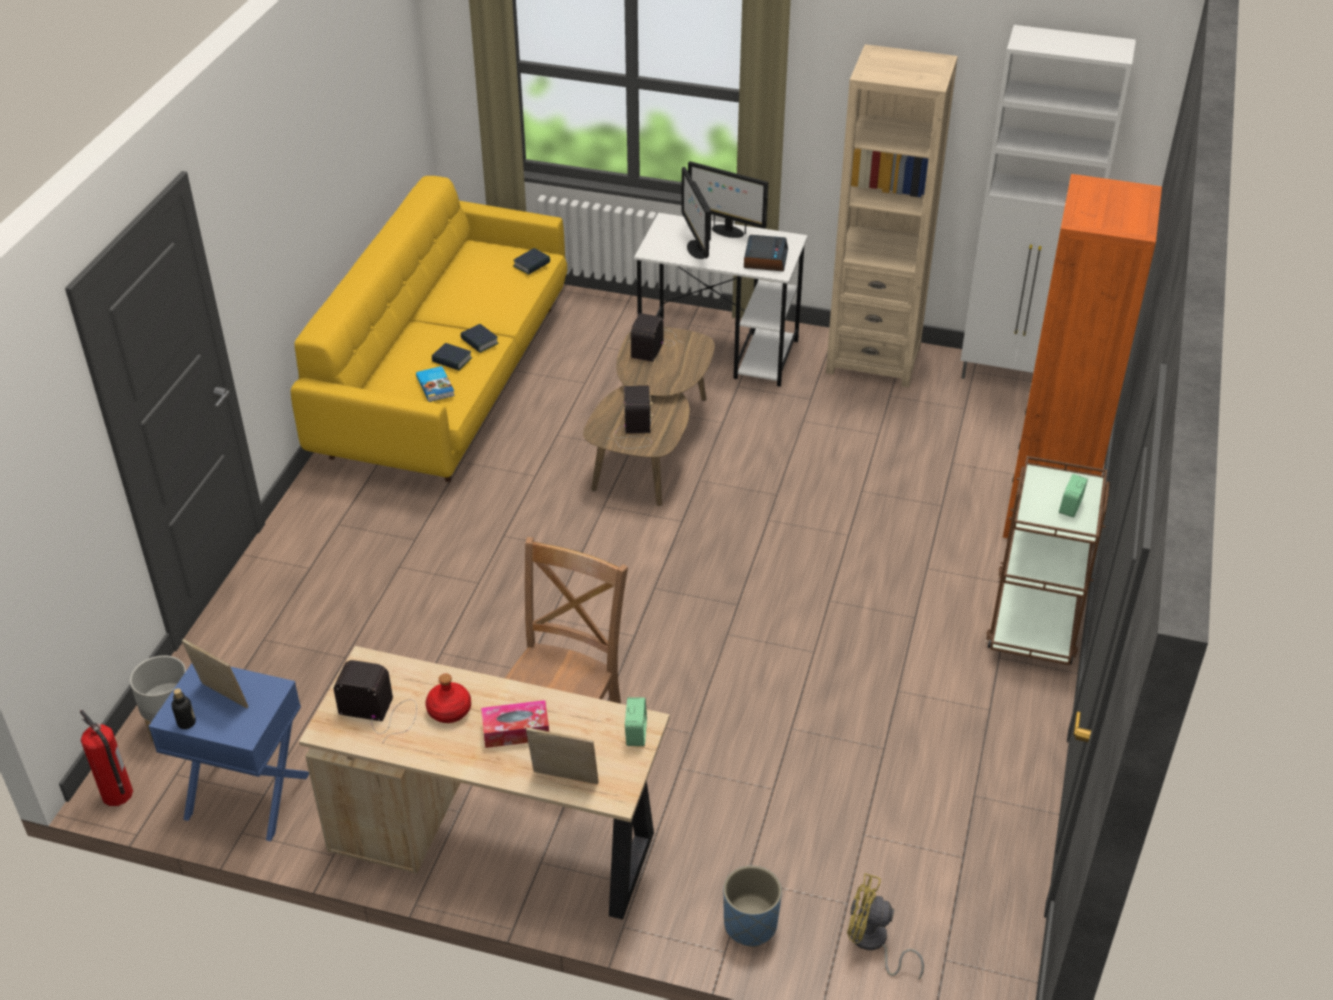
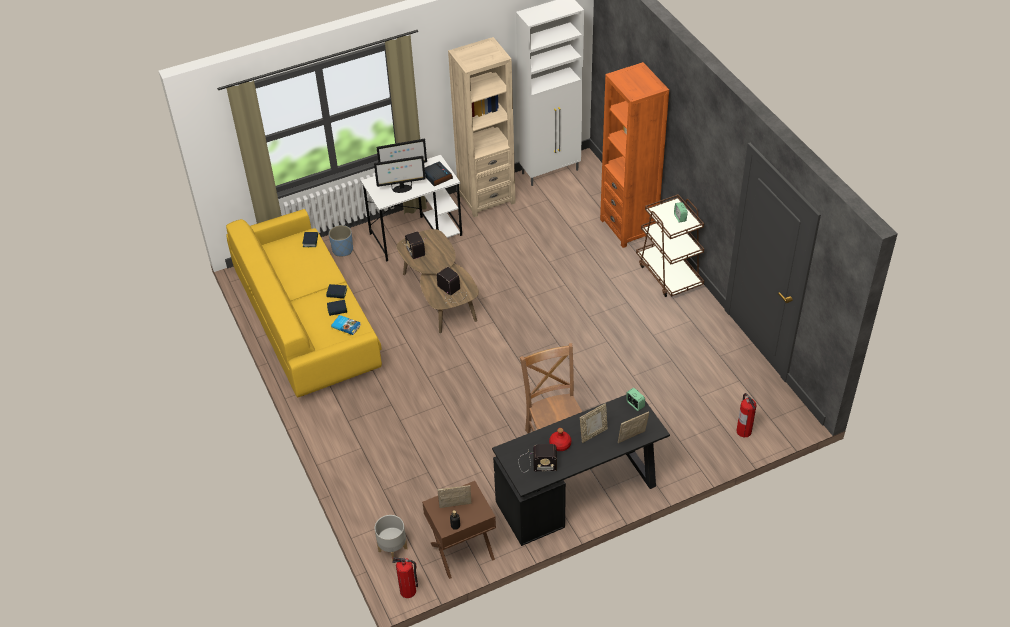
camera: 40 degrees left, 5 degrees up
(246, 797) = (462, 551): blue nightstand -> brown nightstand
(381, 712) = (536, 463): radio -> radio turned 150 degrees counterclockwise
(498, 842) = (580, 494): beige desk -> black desk
(516, 731) = (593, 434): tissue box -> picture frame
(697, 249) = (401, 189): monitor -> monitor turned 45 degrees counterclockwise
(750, 925) = (699, 455): blue planter -> blue planter (342, 250)
(873, 943) = (743, 431): yellow fan -> fire extinguisher

